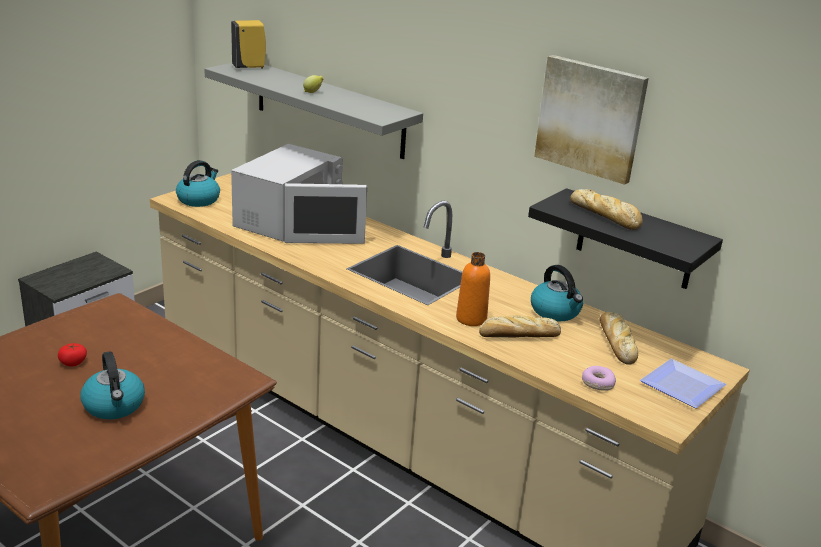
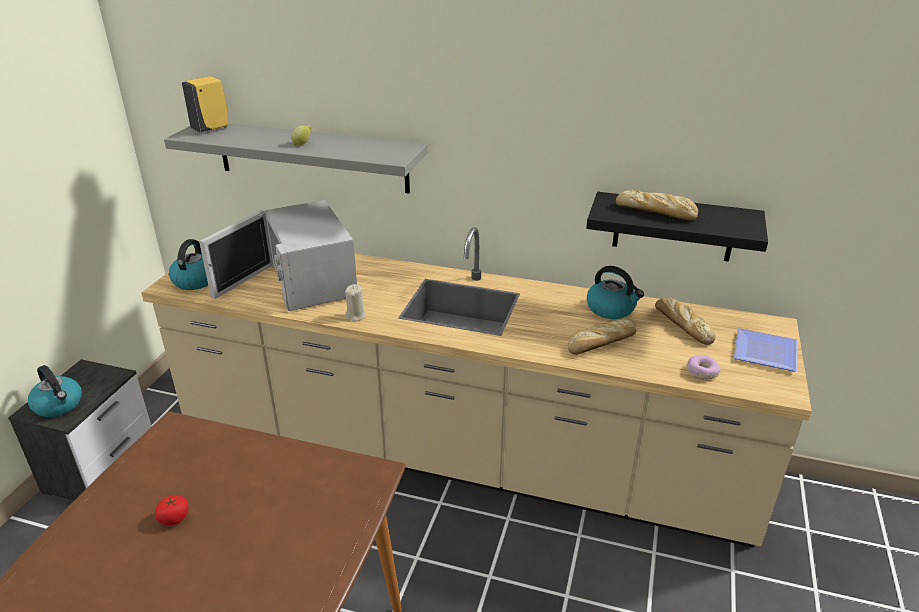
camera: 20 degrees left, 5 degrees up
(114, 406) = (258, 557): kettle -> kettle (59, 405)
(290, 221) = (306, 280): white microwave -> white microwave turned 150 degrees clockwise
(310, 258) = (355, 316): none -> beige candle
(471, 319) = (549, 338): orange bottle -> none
(590, 118) = (619, 120): picture -> none

